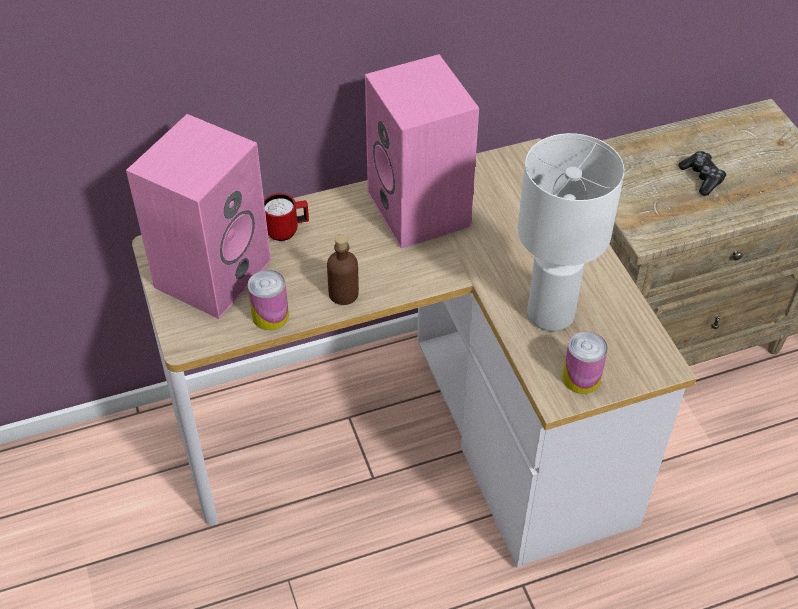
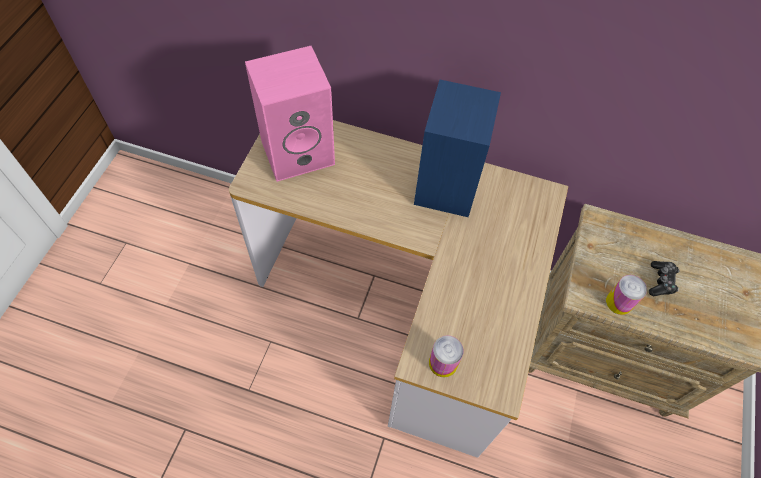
camera: 35 degrees right, 10 degrees up
(270, 316) = (304, 198): can -> can (619, 302)
(287, 231) = (360, 152): red mug -> none
(343, 294) = (355, 211): brown bottle -> none
(421, 210) = (448, 188): pink speaker -> blue speaker
(552, 314) = (465, 308): white table lamp -> none

